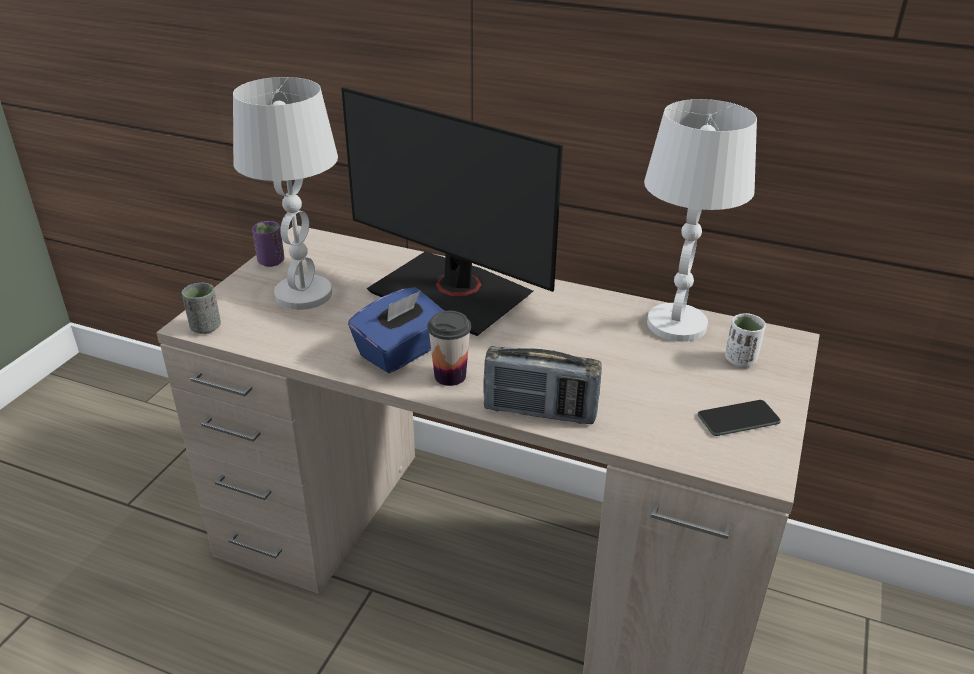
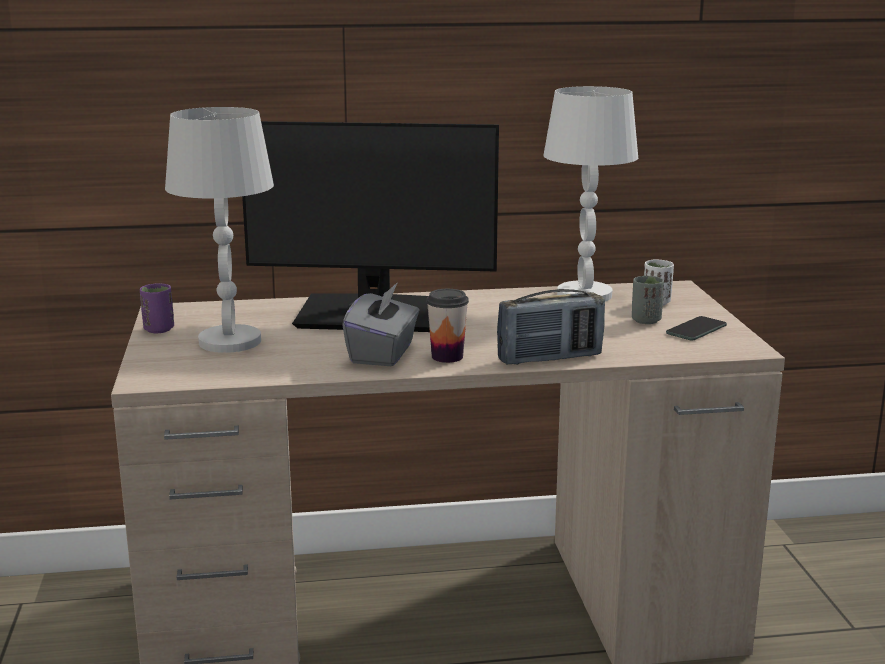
camera: 30 degrees left, 15 degrees down
(205, 327) = (162, 380): grey cup -> grey cup (646, 320)
(402, 352) = (383, 353): blue tissue box -> grey tissue box

